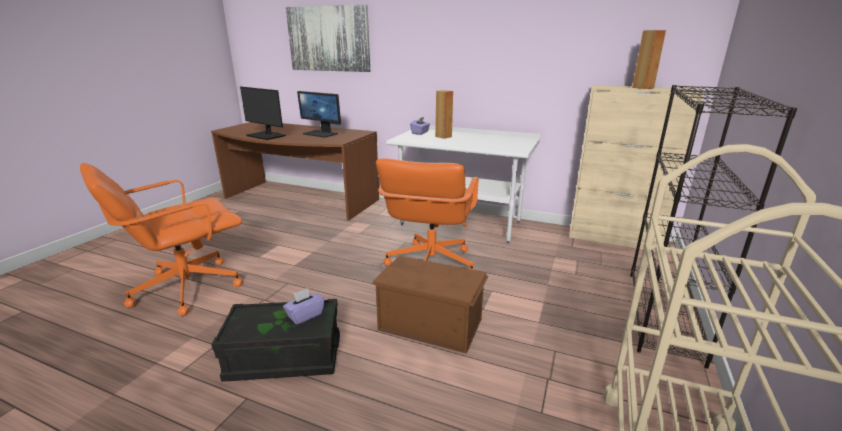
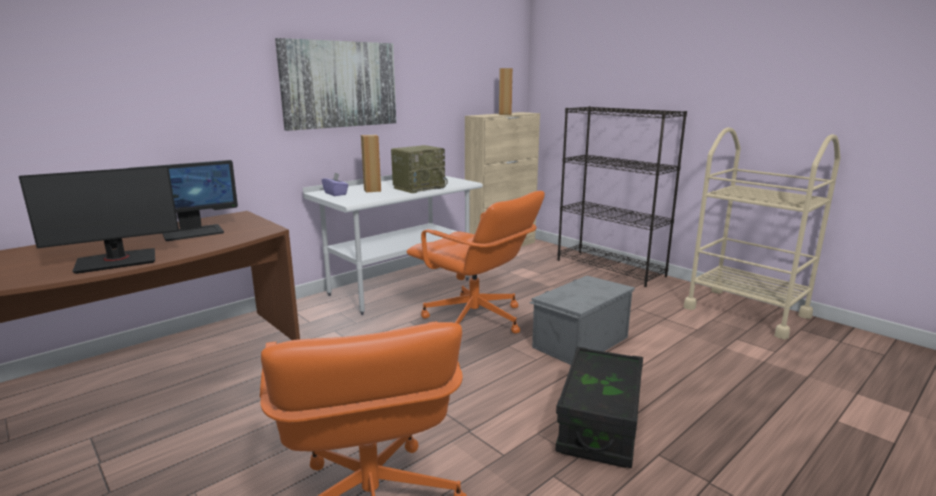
camera: 65 degrees left, 5 degrees down
(305, 315) = (598, 367): purple tissue box -> none
(328, 39) = (132, 74): picture -> picture (340, 84)
(430, 323) = (579, 342): brown storage box -> grey storage box
(473, 143) = (419, 187): none -> radio

